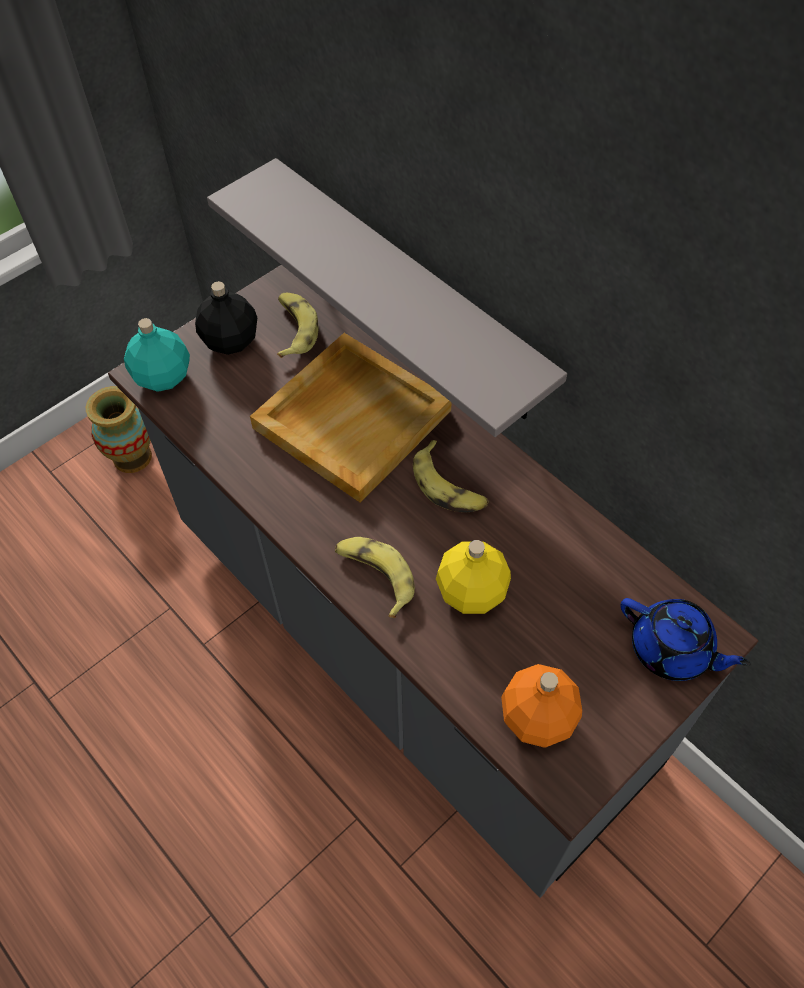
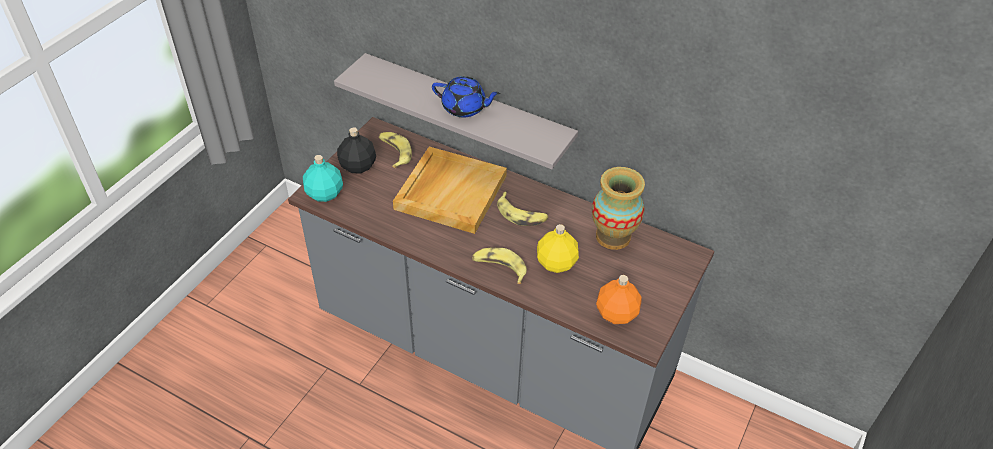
camera: 20 degrees left, 10 degrees down
(132, 457) = (262, 282): vase -> vase (613, 236)
(671, 650) = (672, 265): blue teapot -> blue teapot (464, 108)

